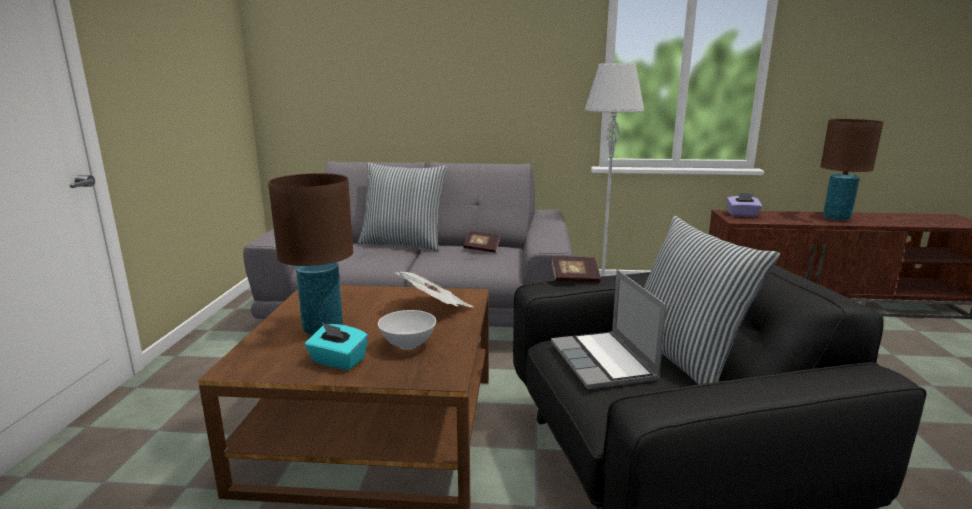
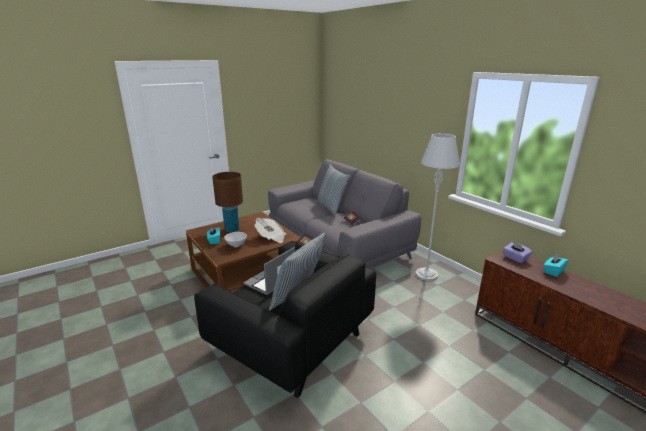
camera: 50 degrees right, 5 degrees up
(787, 214) = (553, 271): none -> turquoise tissue box
(836, 218) = (585, 290): brown table lamp -> none

